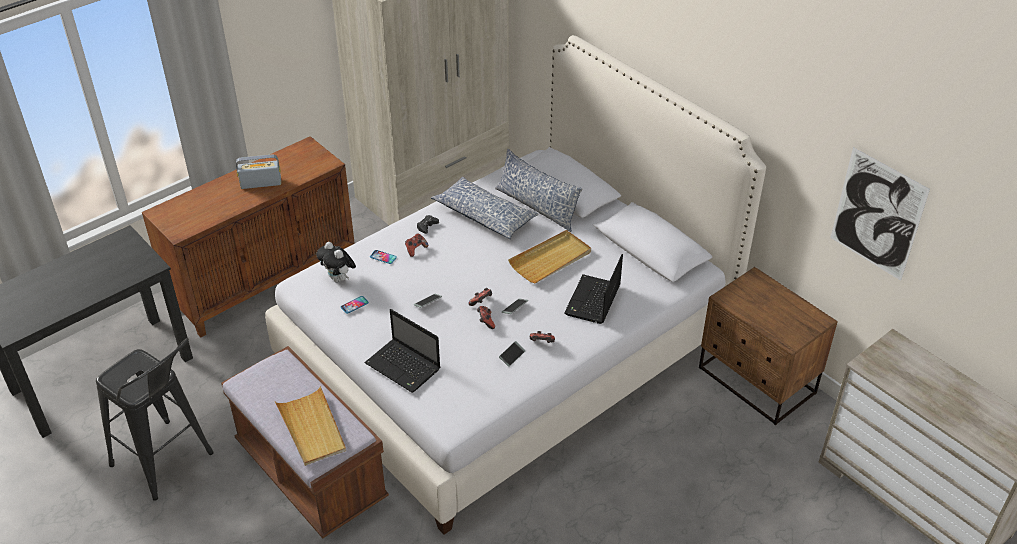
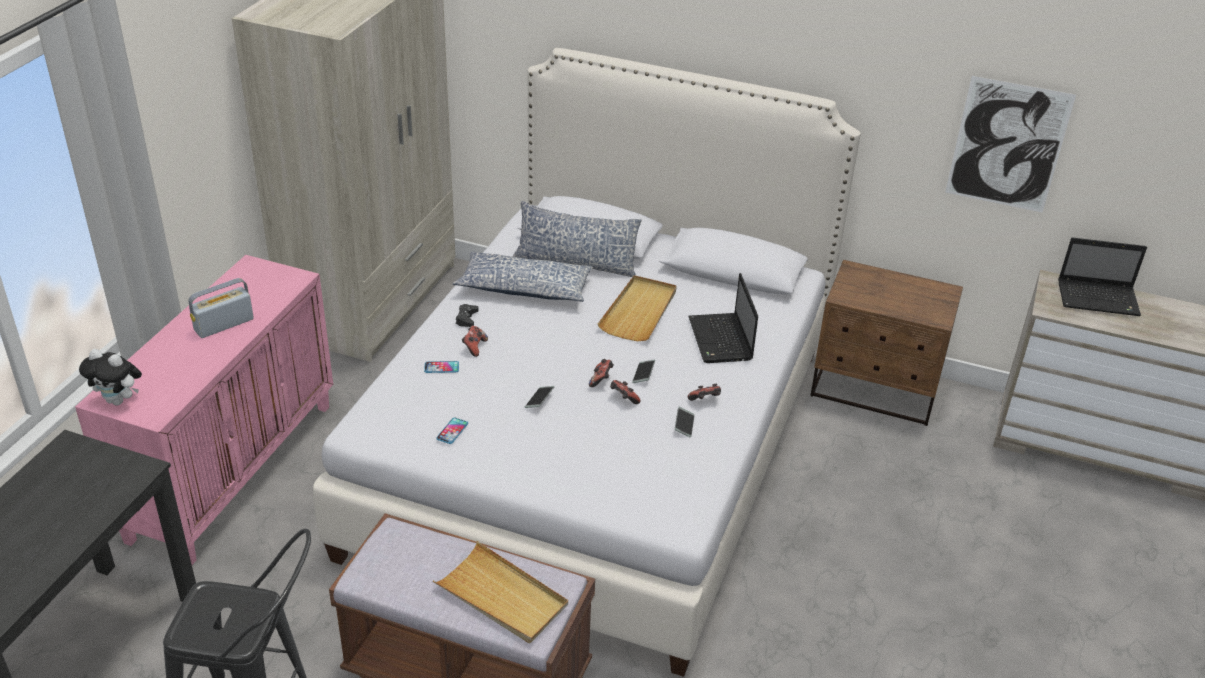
camera: 30 degrees left, 5 degrees down
(265, 281) = (232, 469): brown cabinet -> pink cabinet
(339, 279) = (406, 408): plush toy -> plush toy (119, 400)
(404, 367) = (572, 480): laptop -> laptop (1099, 299)

